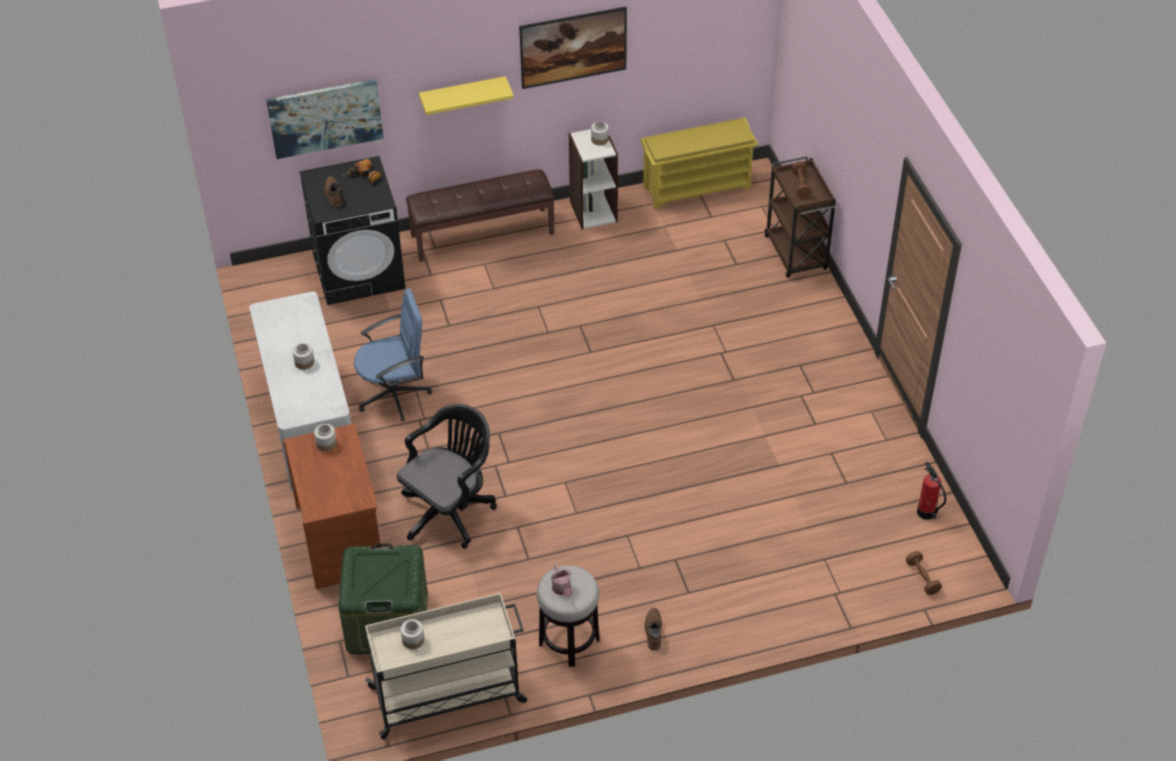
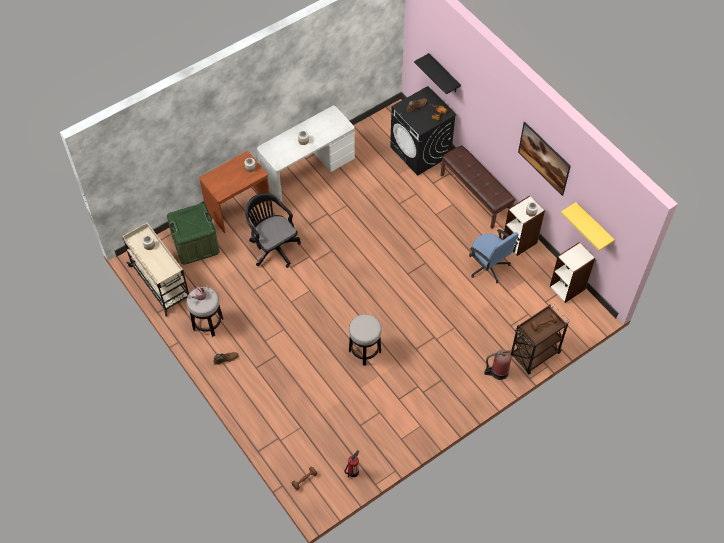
camera: 70 degrees right, 10 degrees up
(325, 118) = (444, 74): picture -> black shelf
(394, 394) = (340, 197): blue office chair -> blue office chair (488, 266)
(450, 510) = (273, 247): black office chair -> black office chair turned 150 degrees counterclockwise
(463, 95) = (495, 127): yellow shelf -> yellow shelf (593, 225)
(697, 187) = (567, 287): yellow shoe rack -> bookcase
(713, 441) = (364, 351): none -> stool
(810, 300) = (498, 372): none -> fire extinguisher

